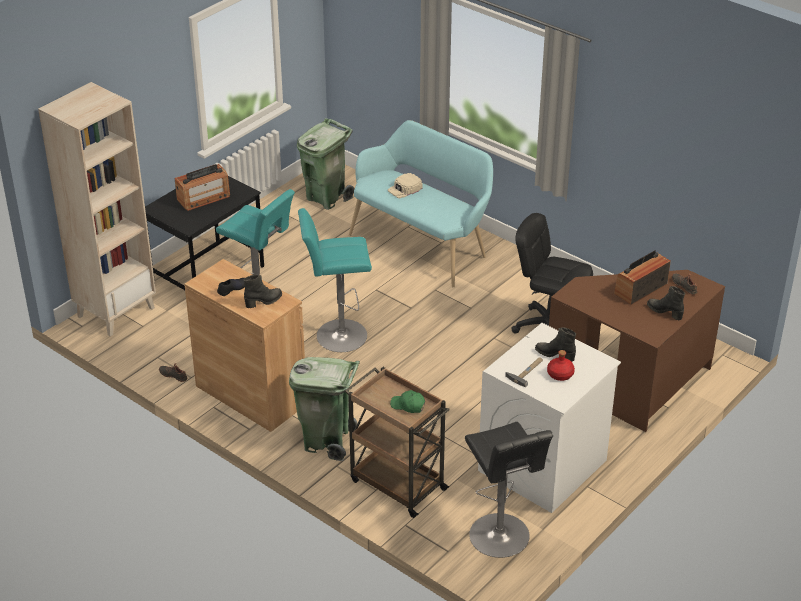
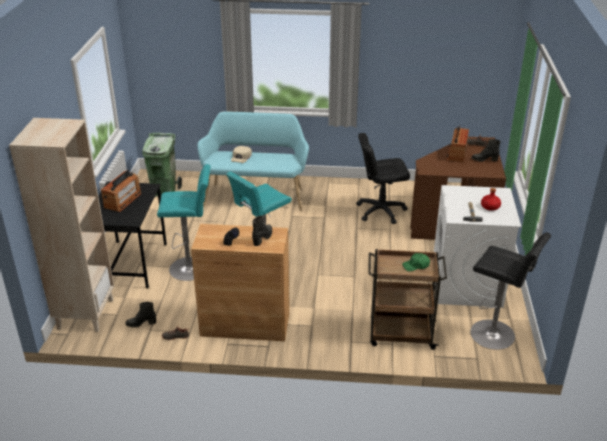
camera: 35 degrees left, 5 degrees down
(327, 441) = (327, 329): green trash can -> none
(555, 354) = (473, 198): black boot -> black boot (141, 323)

